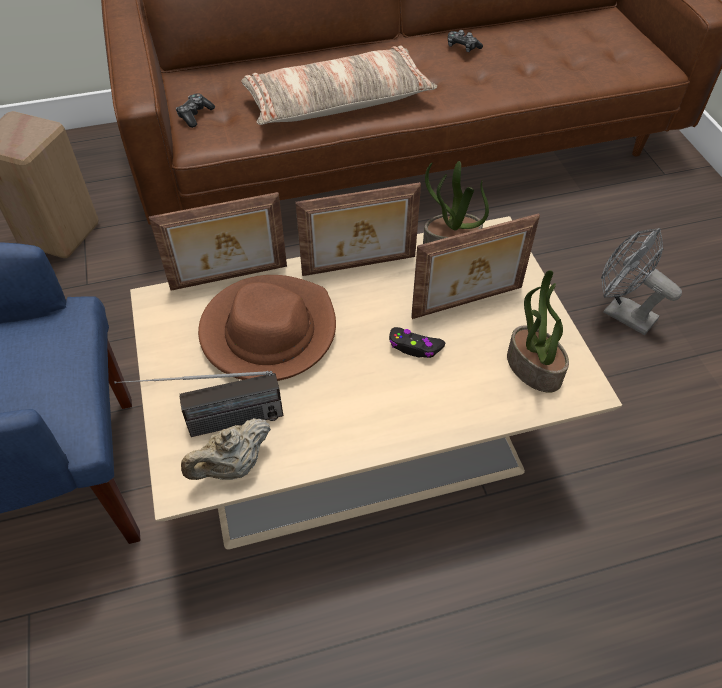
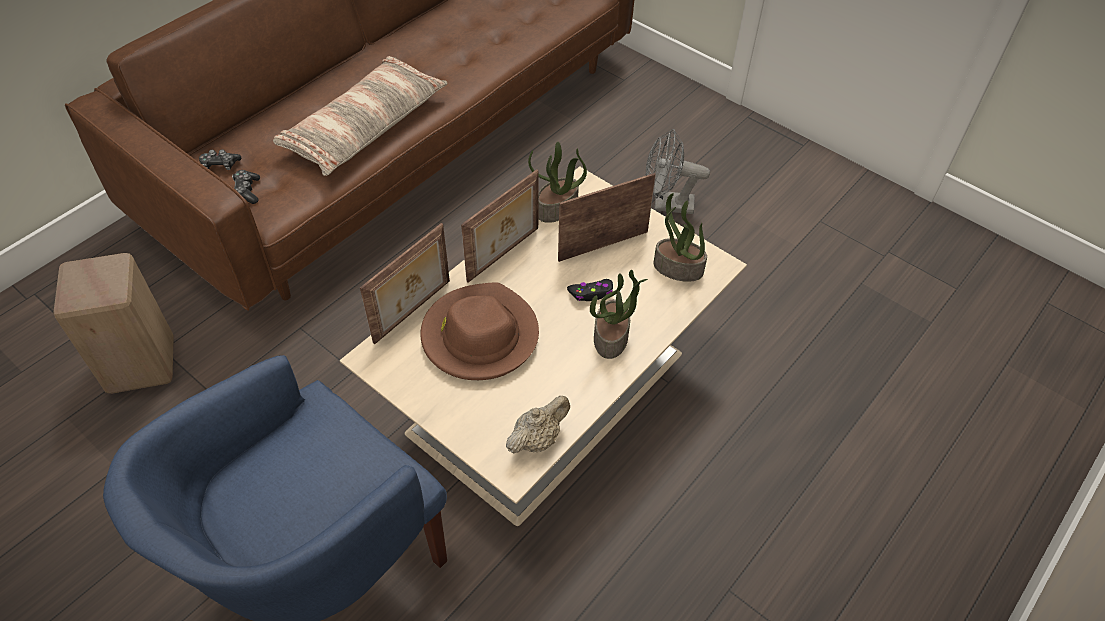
camera: 35 degrees left, 0 degrees up
(210, 425) = (497, 421): radio -> none
(232, 466) = (537, 439): beige teapot -> beige teapot turned 150 degrees counterclockwise
(397, 404) = (611, 337): none -> potted plant
(462, 47) = (428, 36): game controller -> game controller (220, 165)
(468, 303) = (602, 244): picture frame -> picture frame turned 150 degrees counterclockwise

